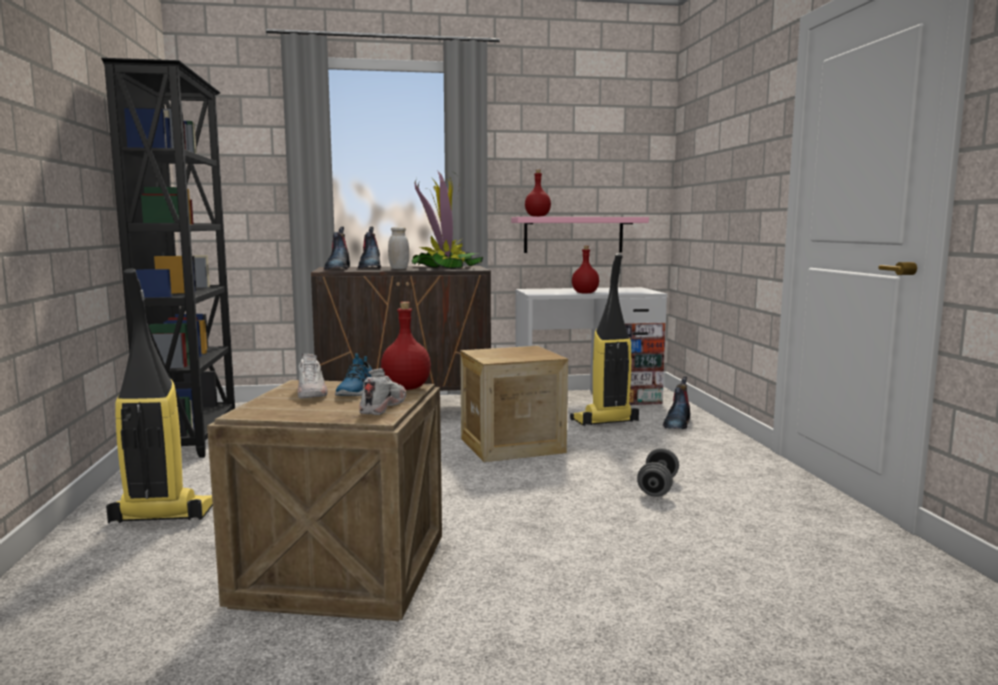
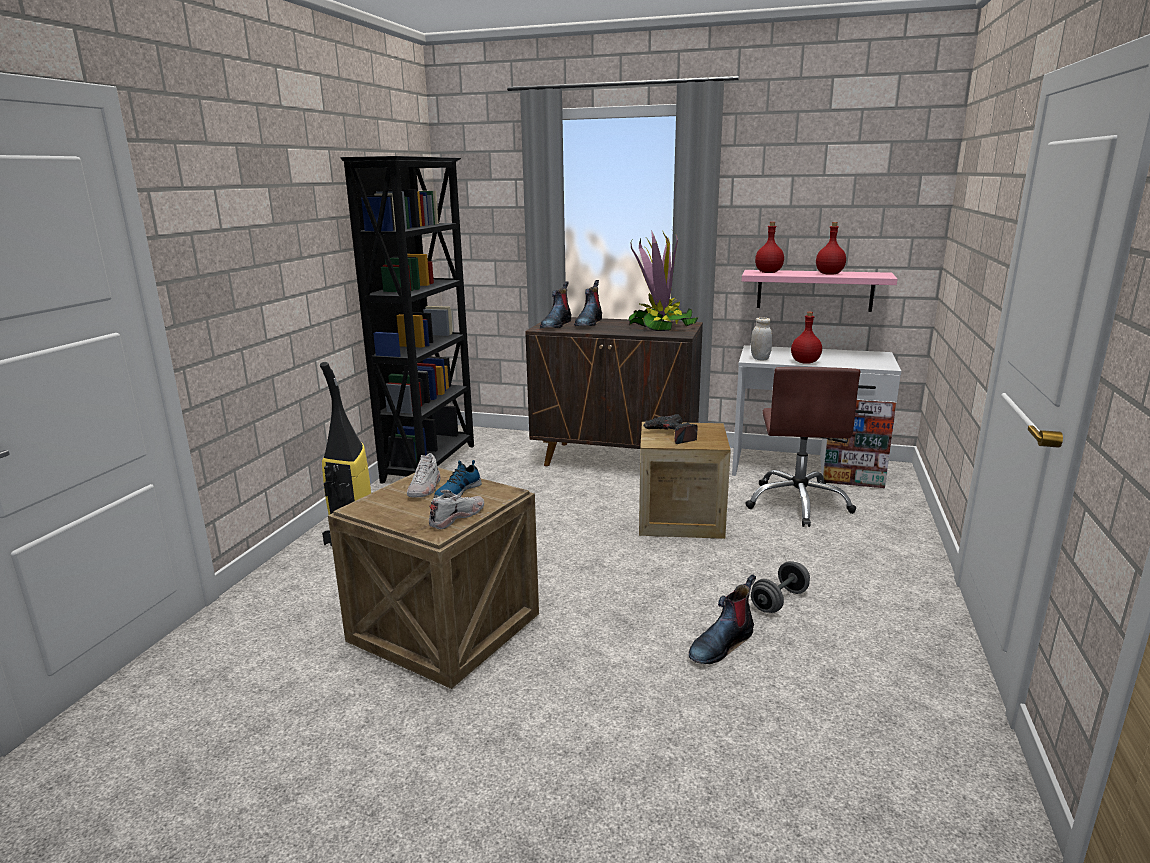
camera: 25 degrees right, 10 degrees up
(399, 269) = (610, 328): white jar -> white jar (760, 359)
(407, 388) = (500, 494): red bottle -> red bottle (830, 274)
(502, 355) = (671, 435): none -> power drill
(604, 421) = (798, 503): vacuum cleaner -> brown office chair
(677, 423) = (877, 519): boot -> boot (721, 644)

